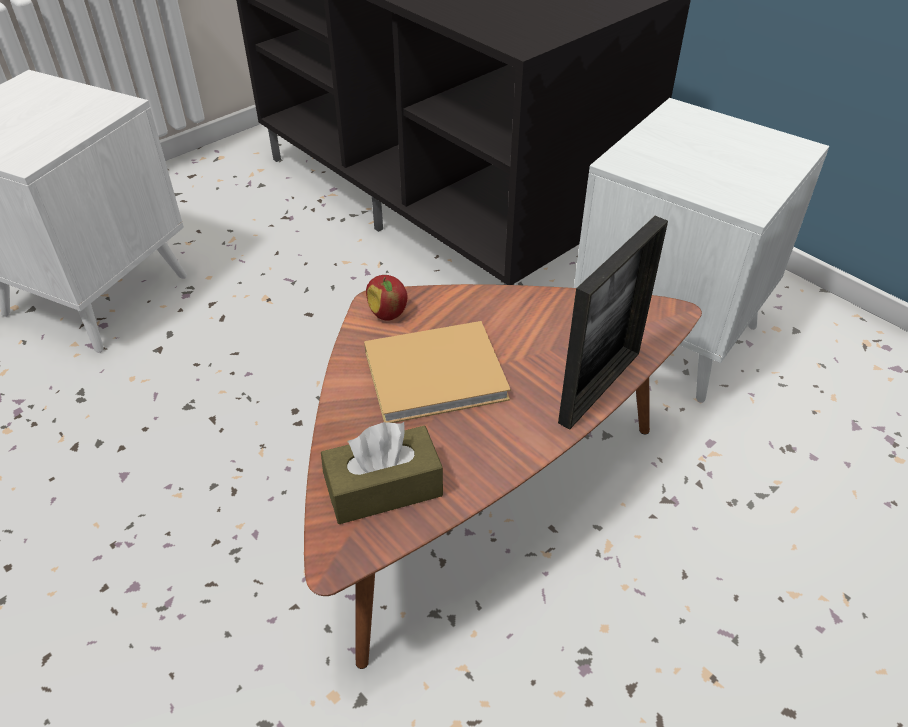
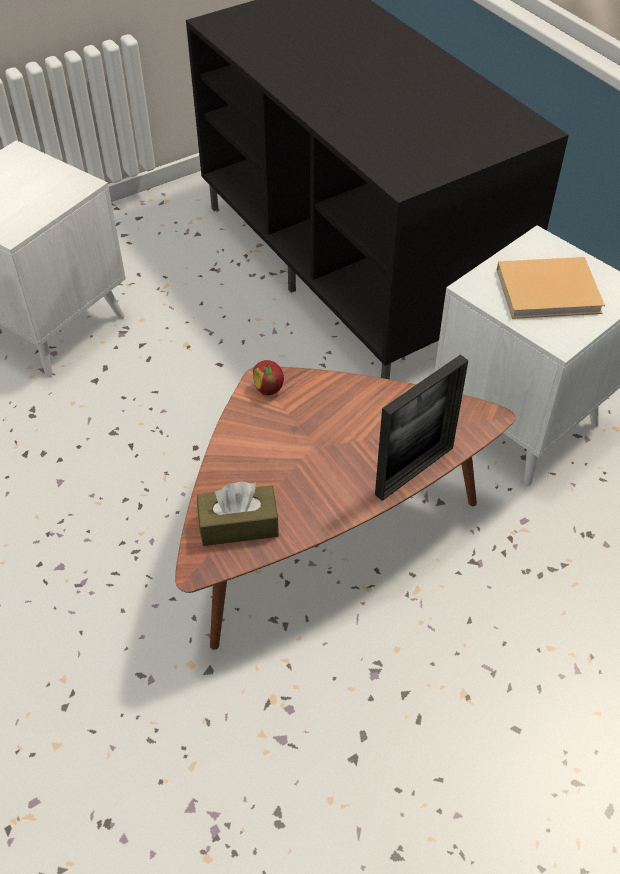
camera: 10 degrees right, 5 degrees up
(439, 374) = (297, 444): beige book -> beige book (551, 291)

